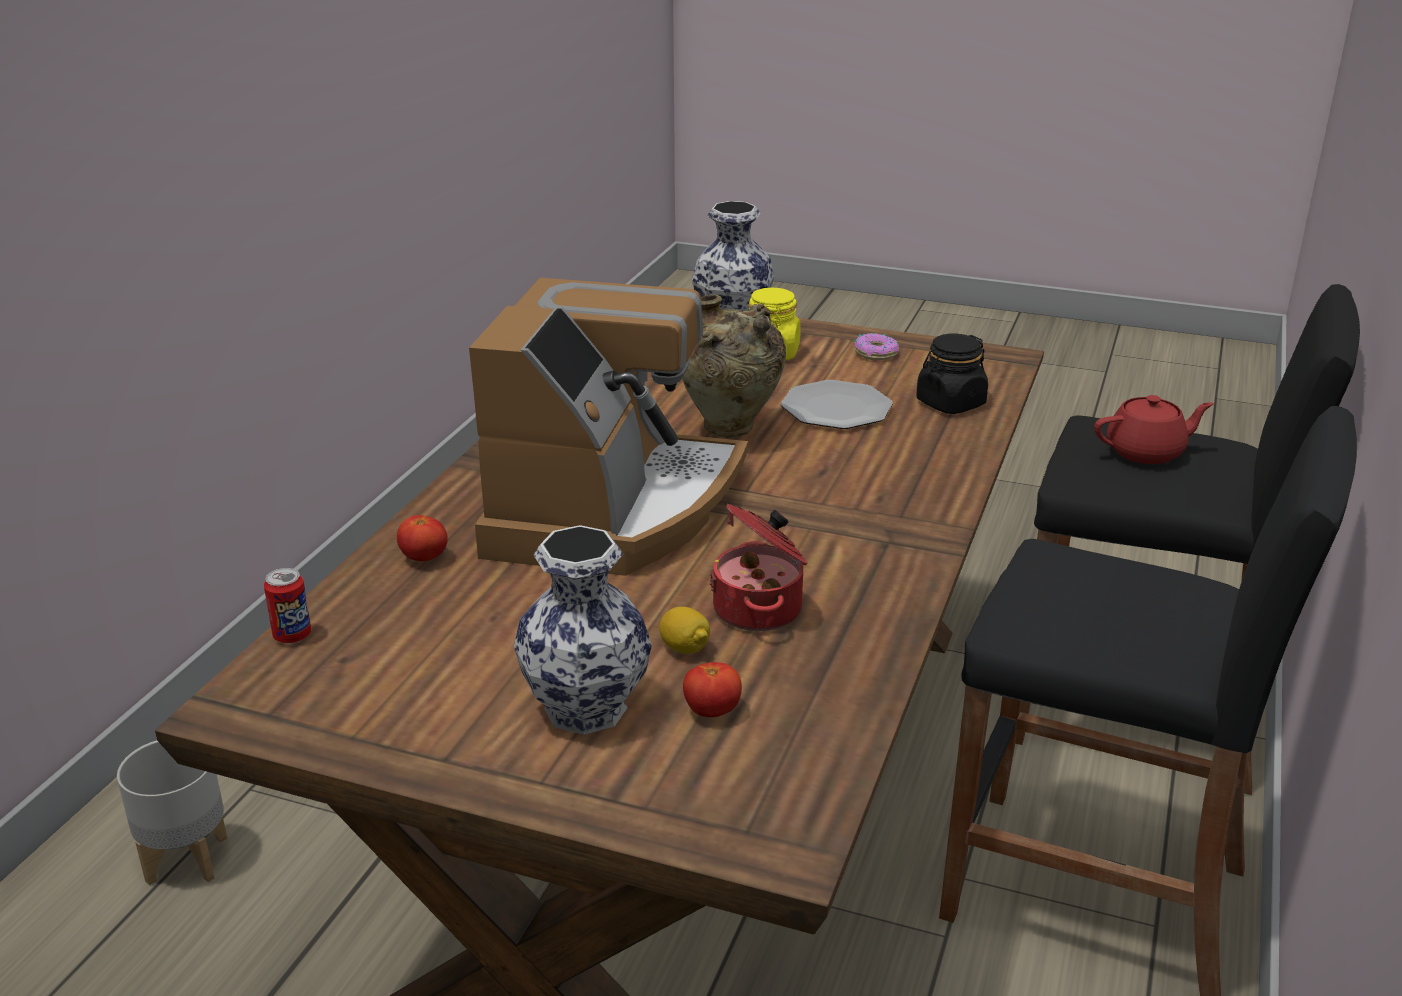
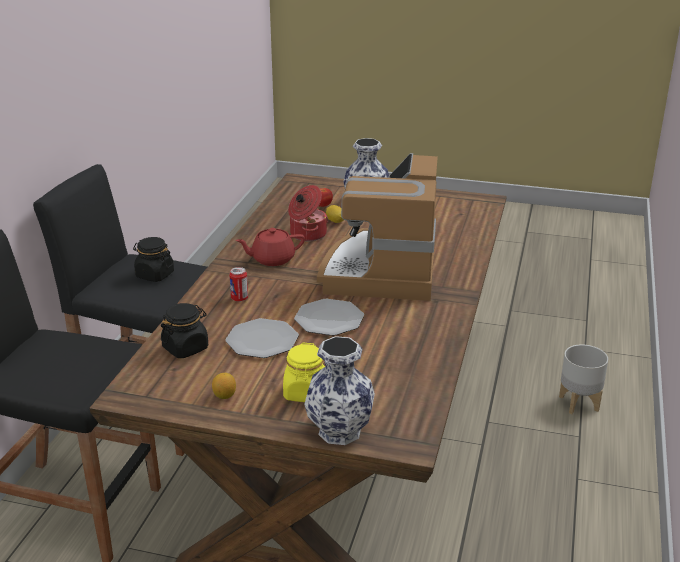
camera: 175 degrees right, 0 degrees up
(292, 636) = (487, 219): can -> can (239, 298)
(424, 558) = (458, 247): tomato -> none
(730, 432) = (329, 319): beige vase -> plate
(875, 353) = (224, 395): donut -> lemon
(1096, 601) = (154, 275): none -> black jar
(1146, 452) = (63, 361): red teapot -> red teapot (272, 259)

